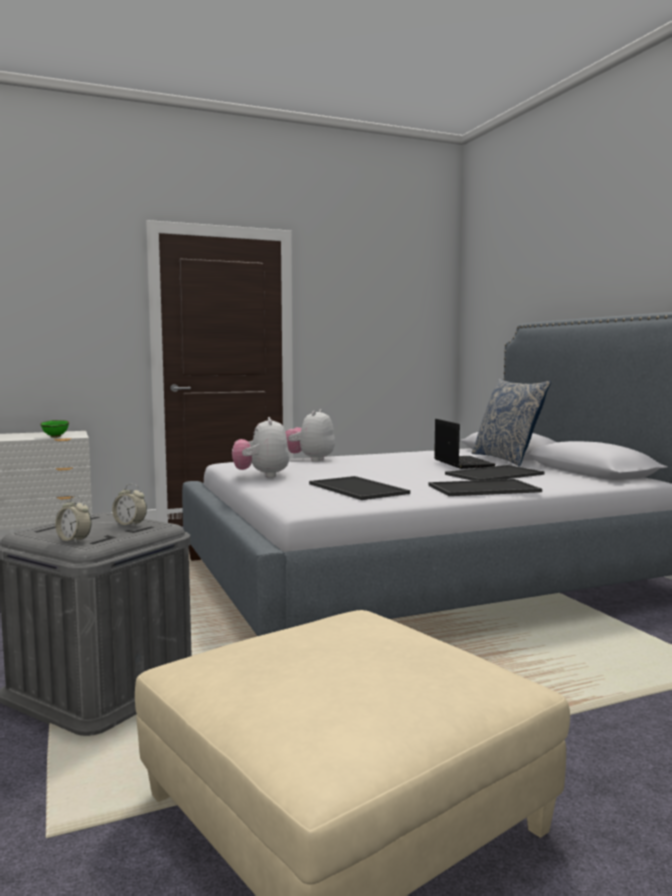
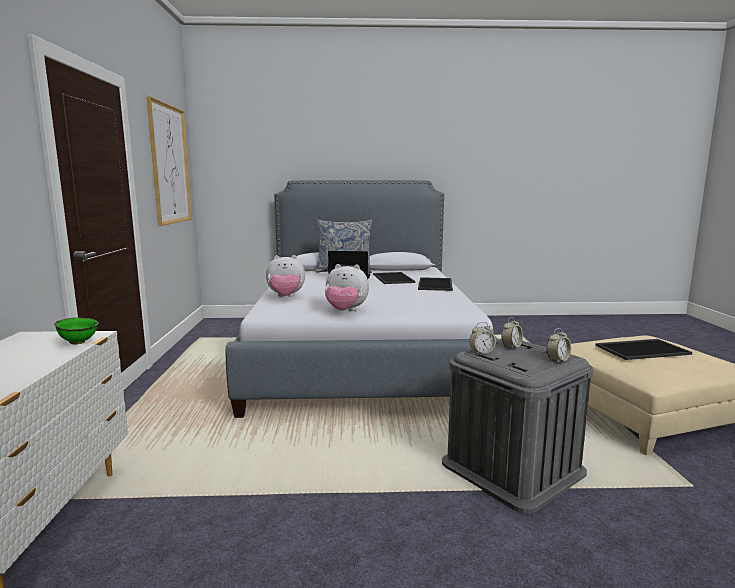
camera: 70 degrees left, 5 degrees up
(104, 517) = (481, 352): none -> alarm clock
(310, 460) = (286, 297): plush toy -> plush toy turned 45 degrees counterclockwise
(359, 488) = (417, 299): tray -> tray (642, 349)
(387, 311) = (170, 164): none -> picture

